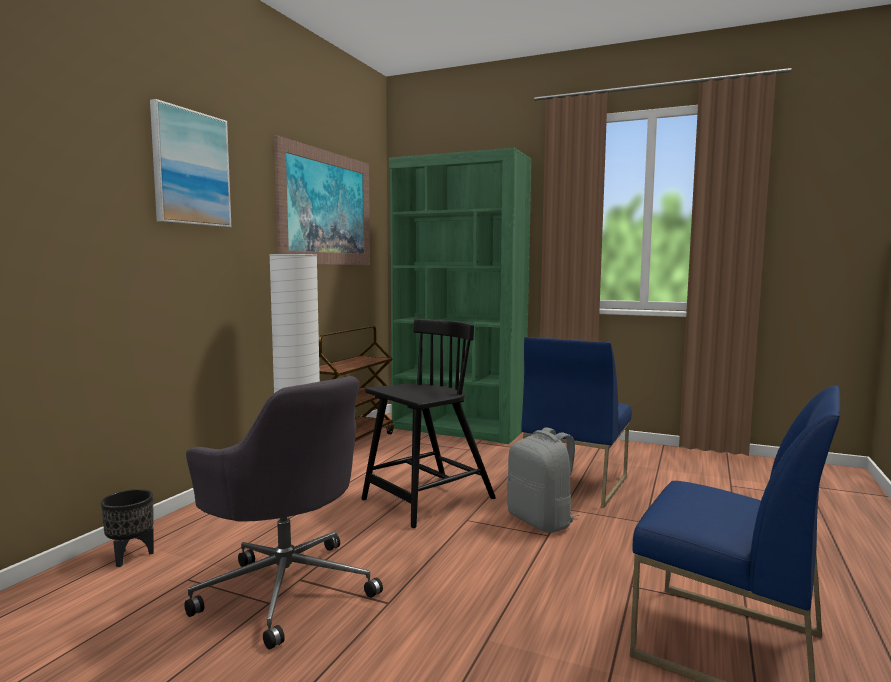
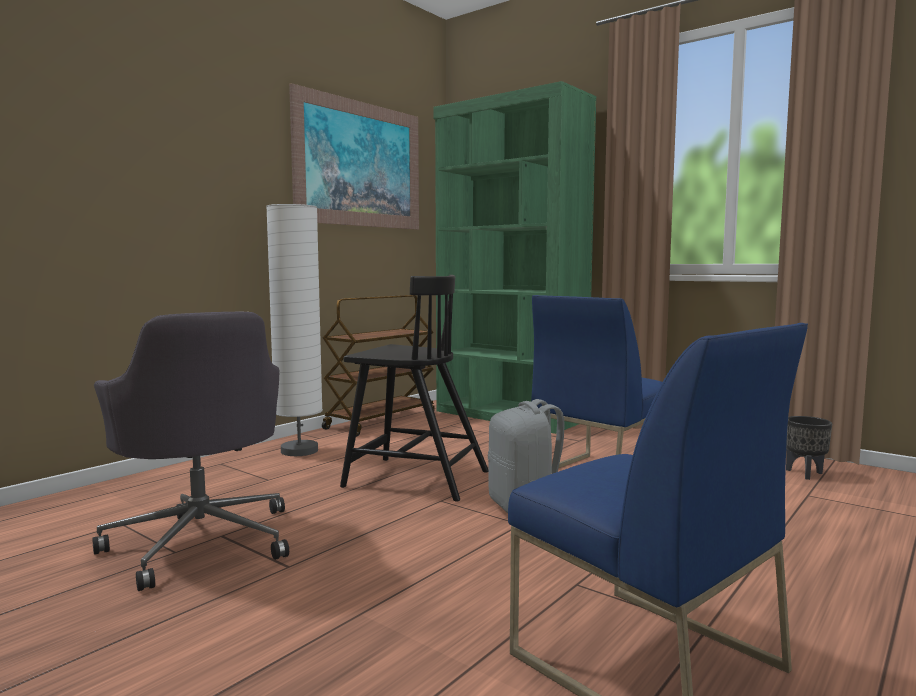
camera: 15 degrees right, 0 degrees up
(131, 556) = (91, 500): black planter -> black planter (805, 474)
(191, 168) = (183, 116): picture -> none
(427, 500) = (414, 478): black chair -> black chair turned 45 degrees clockwise

